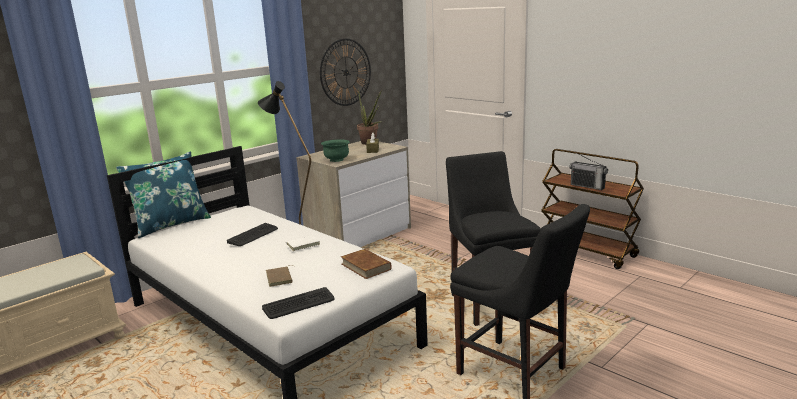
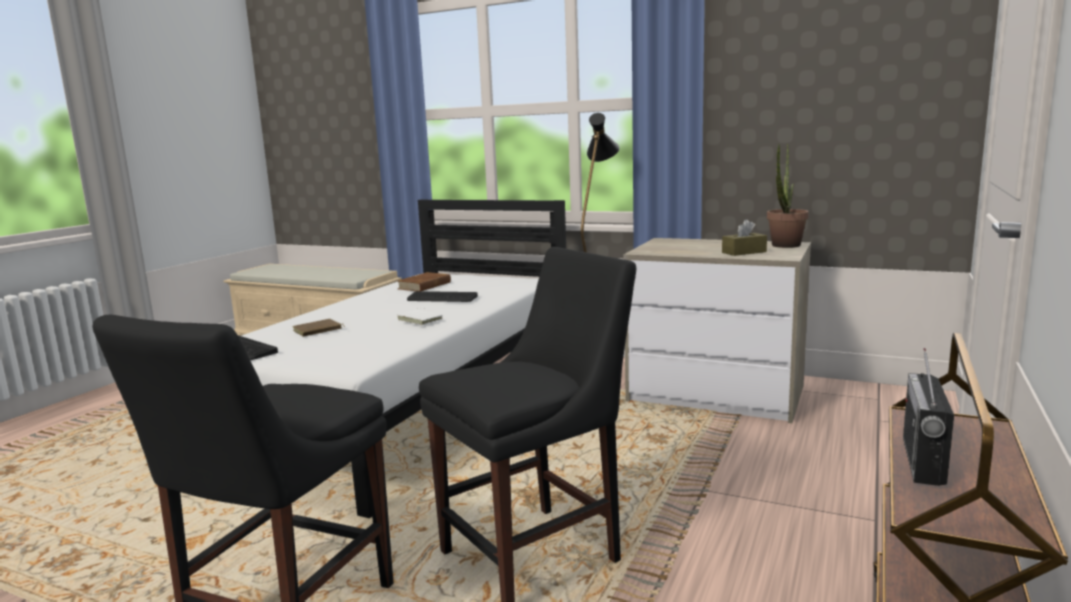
camera: 70 degrees right, 5 degrees down
(171, 224) = (467, 272): blue pillow -> none
(336, 160) = (660, 249): green bowl -> none
(346, 72) = (805, 116): wall clock -> none
(366, 266) = (351, 356): brown book -> brown book (425, 285)

